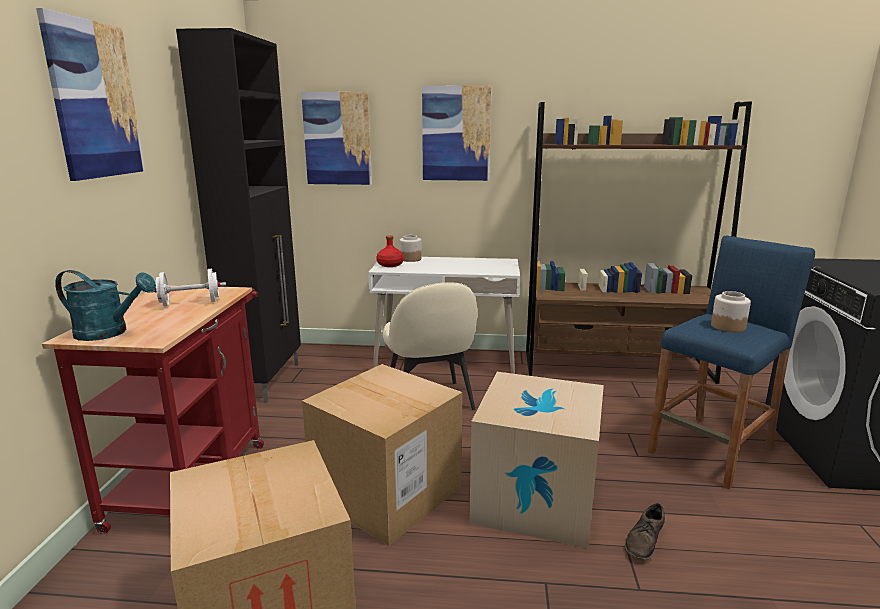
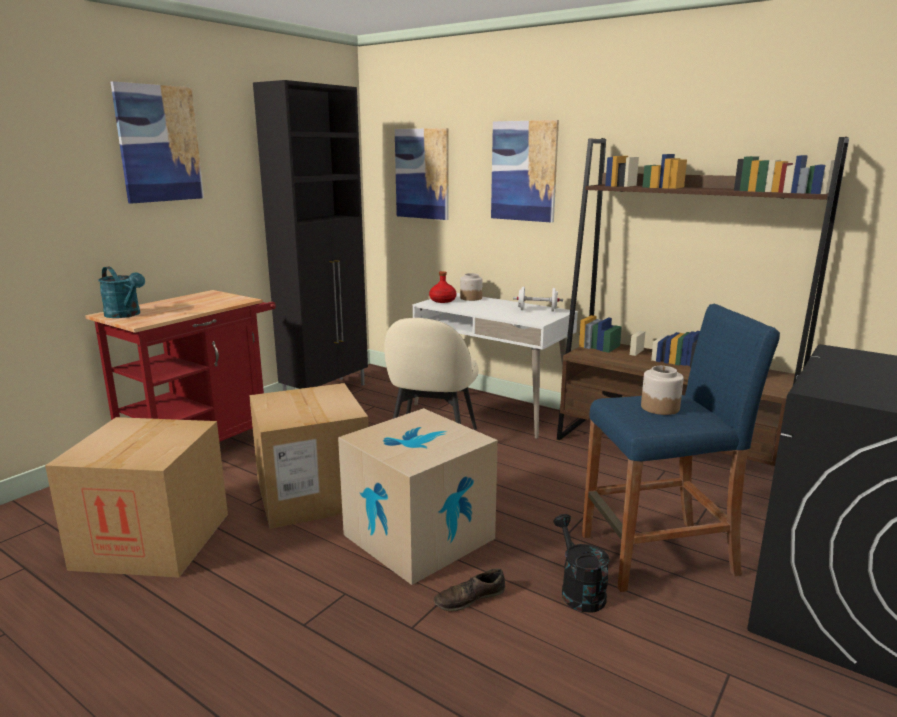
camera: 30 degrees right, 0 degrees up
(190, 303) = (203, 304): white dumbbell -> white dumbbell (537, 310)
(704, 500) = (579, 591): none -> black watering can

